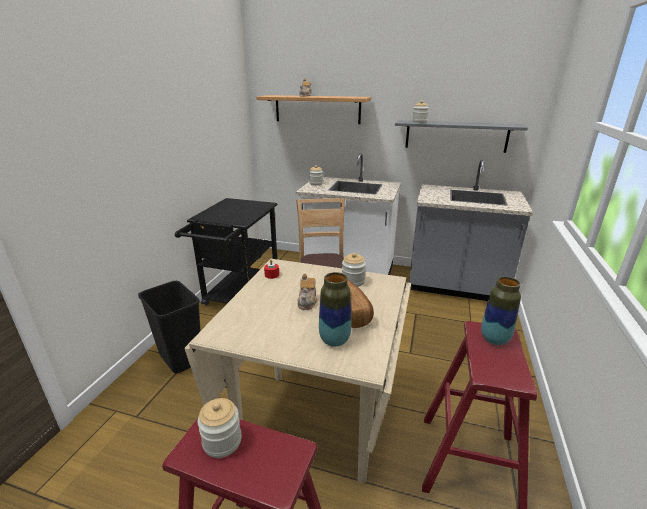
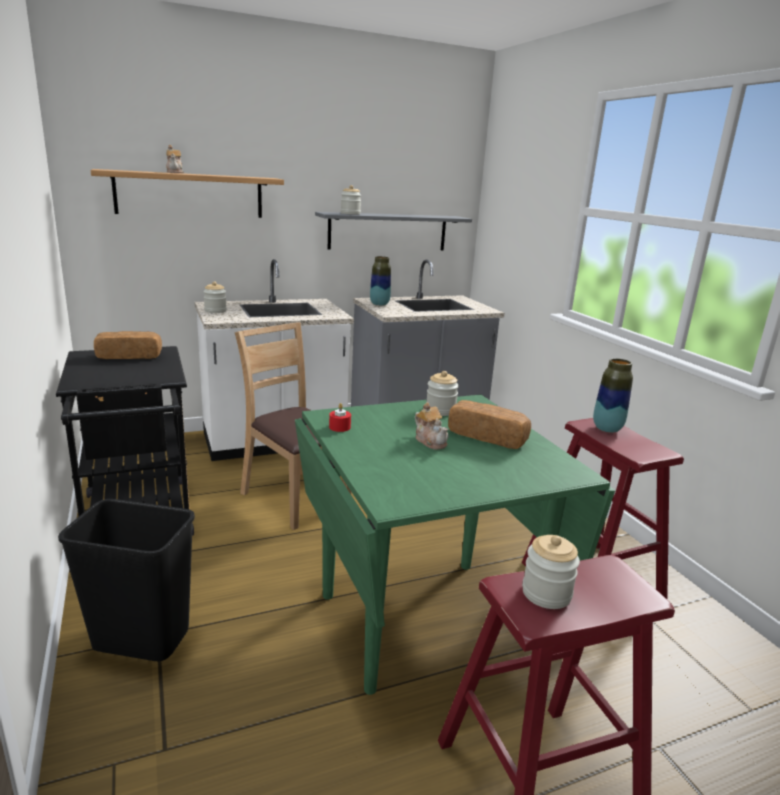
camera: 40 degrees left, 5 degrees down
(245, 205) = (129, 356): none -> bread
(314, 420) = (423, 618): beige dining table -> green dining table
(334, 340) = (517, 464): vase -> vase (379, 304)

